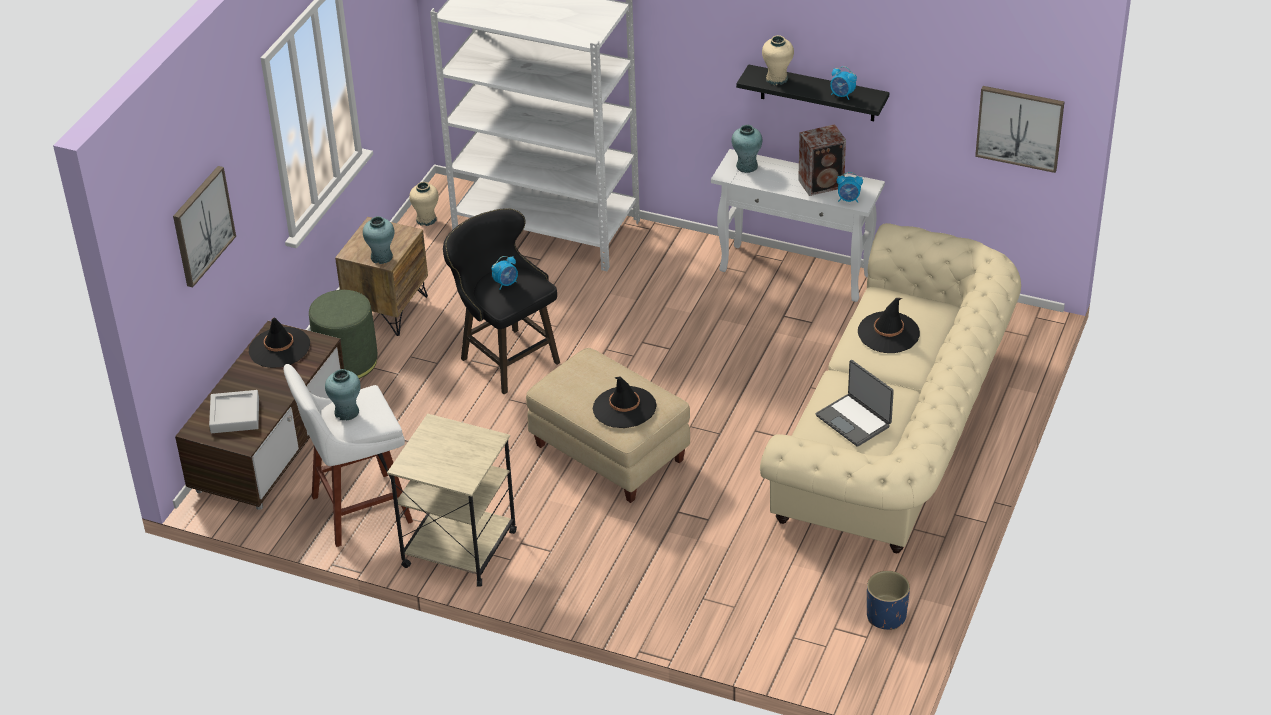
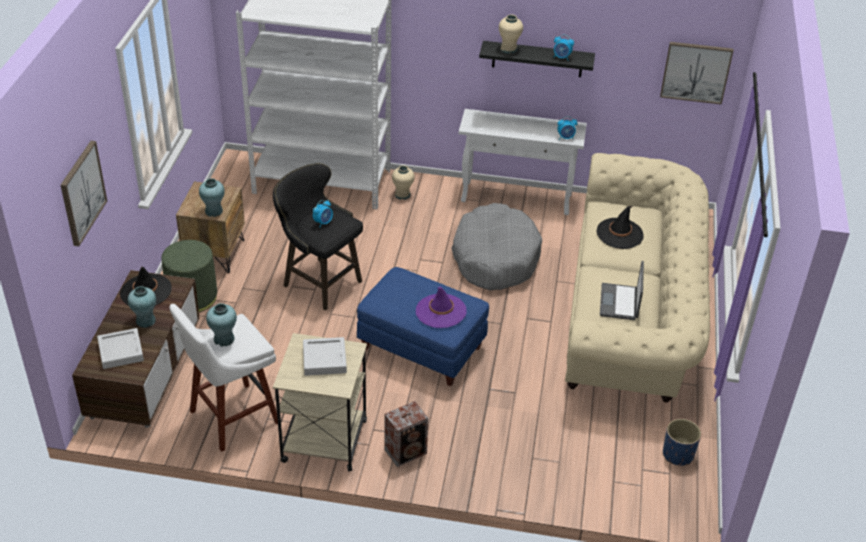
camera: 15 degrees left, 0 degrees up
(426, 220) = (228, 183): beige vase -> beige vase (402, 195)
(455, 448) = (324, 359): none -> grey tray
(609, 453) = (421, 348): beige ottoman -> blue ottoman
(624, 408) = (440, 311): black hat -> purple hat
(740, 349) = (495, 258): none -> grey dog bed
(746, 166) = (482, 120): turquoise vase -> turquoise vase (145, 321)
(822, 184) = (542, 128): speaker -> speaker (407, 451)
(854, 420) = (620, 302): laptop -> laptop turned 60 degrees clockwise

